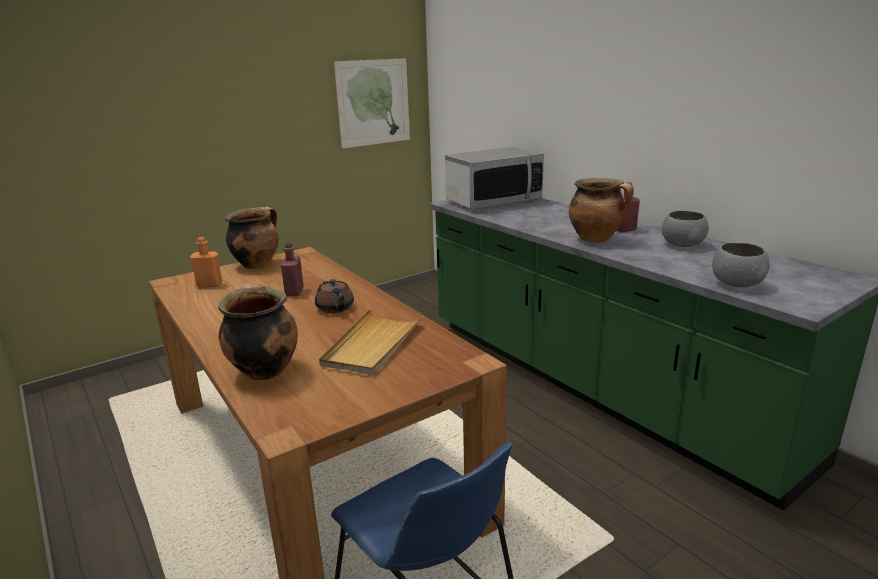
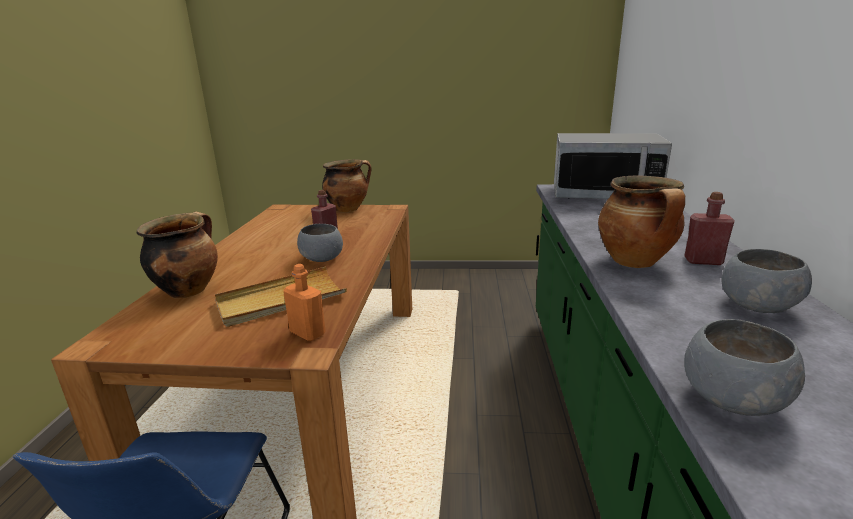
camera: 40 degrees right, 0 degrees up
(209, 284) = (294, 216): orange bottle -> orange bottle (307, 333)
(335, 308) = (322, 259): brown teapot -> grey bowl
(373, 102) = (544, 77): picture -> none

